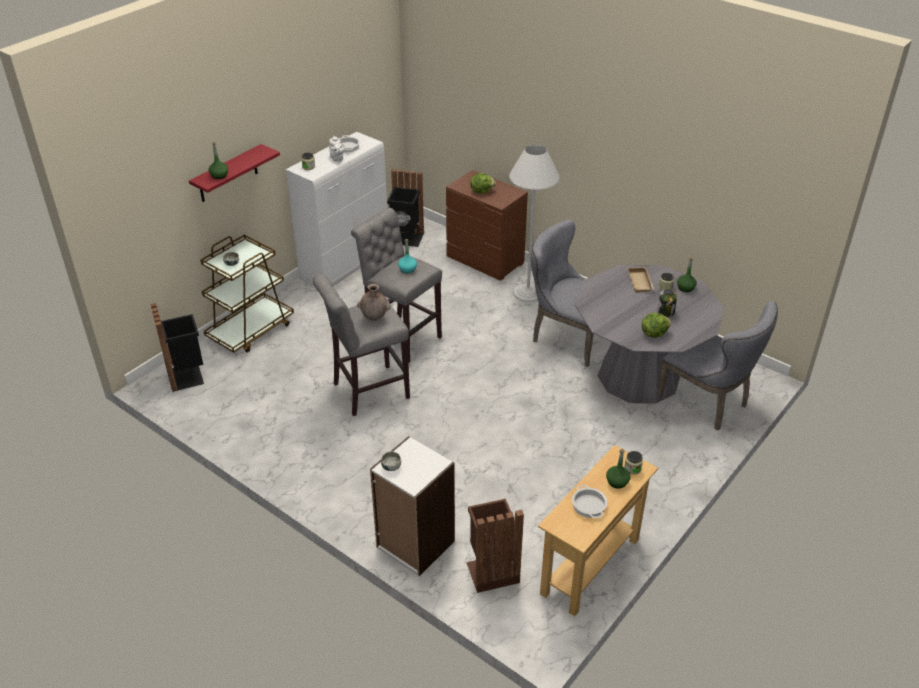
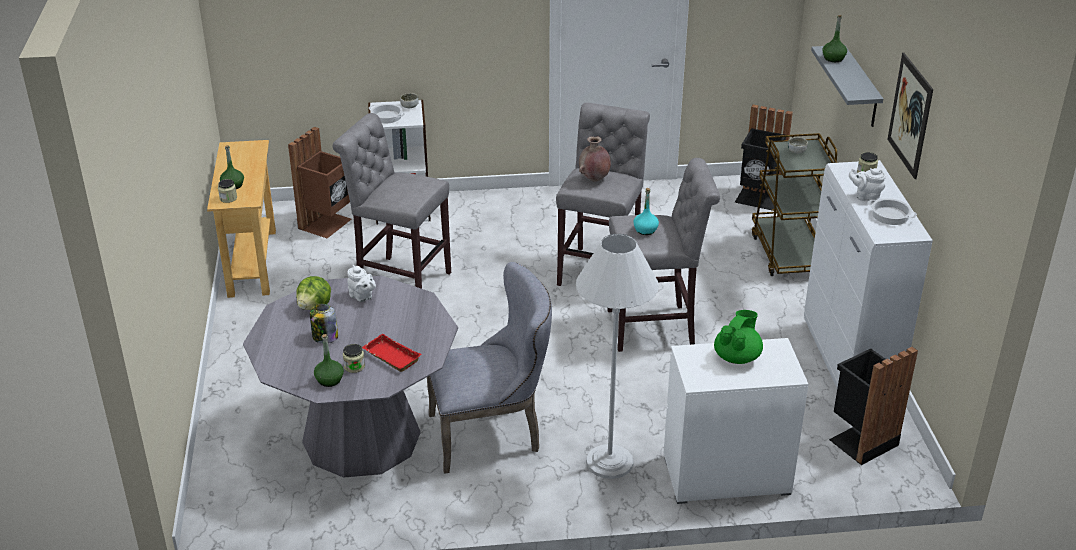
camera: 135 degrees right, 5 degrees down
(228, 174) = (861, 87): red shelf -> grey shelf
(296, 114) = (910, 115): none -> picture
(481, 191) = (737, 357): lettuce -> green teapot
(485, 260) = (725, 475): brown dresser -> white dresser
(500, 471) = (399, 280): none -> grey stool
(588, 505) = (242, 164): cooking pot -> cooking pot (387, 116)
(619, 324) = (362, 297): none -> white teapot
(641, 282) = (390, 357): beige tray -> red tray
(708, 403) = (254, 452): grey chair -> none

